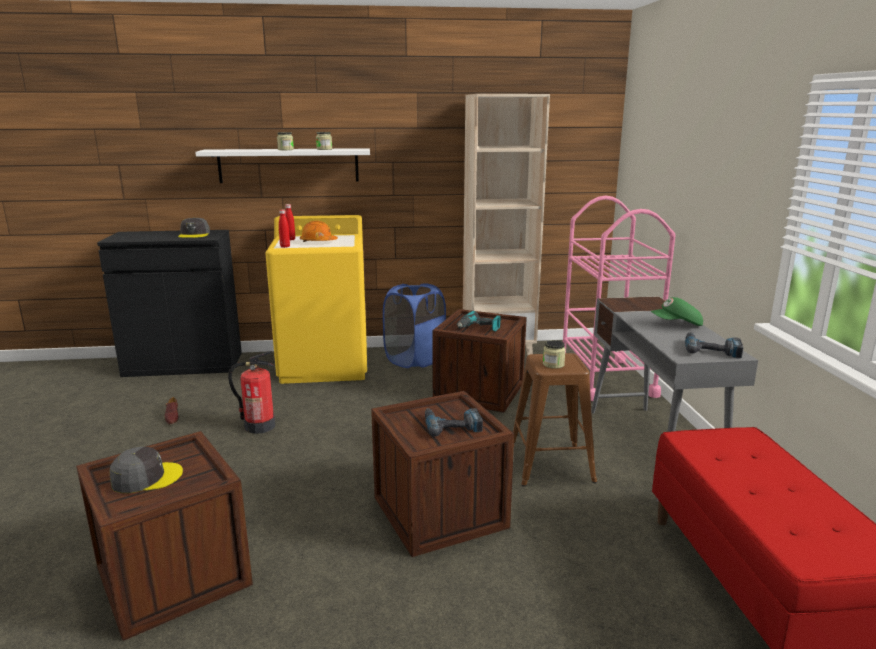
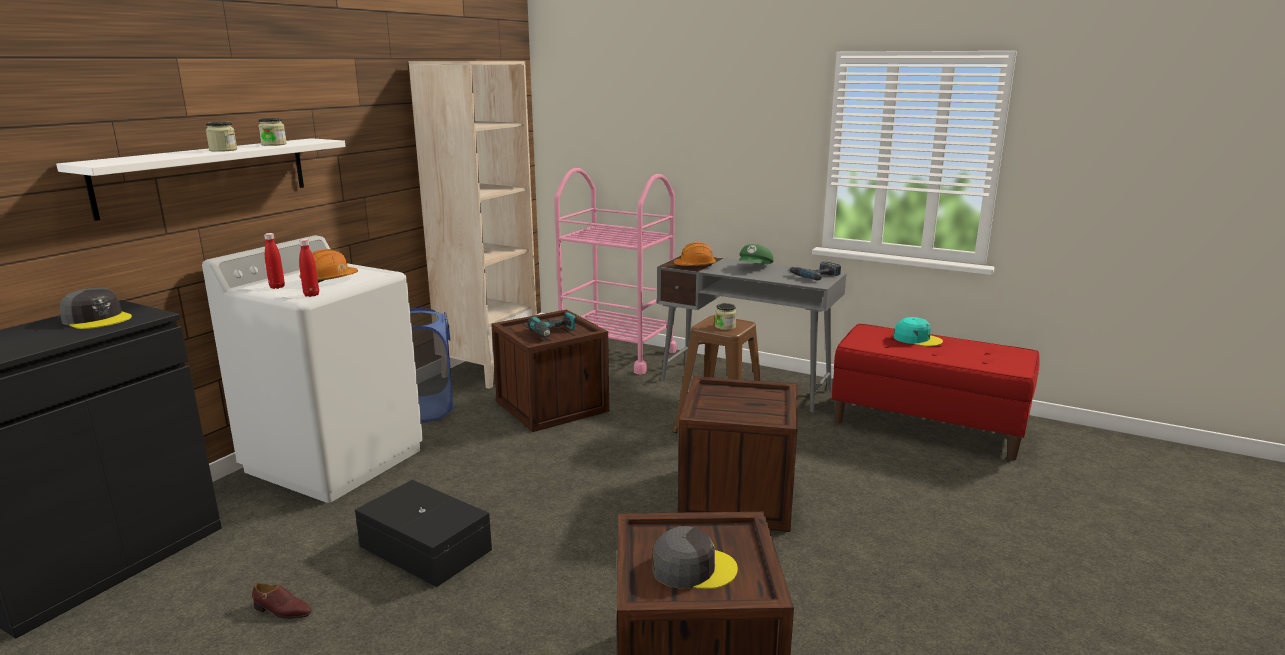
camera: 55 degrees left, 0 degrees up
(146, 477) = (692, 568): grey cap -> grey cap turned 75 degrees clockwise
(259, 426) = (426, 547): fire extinguisher -> black storage box
(325, 365) = (335, 460): yellow washing machine -> white washing machine
(452, 425) = (750, 400): power drill -> none
(627, 307) = (695, 266): none -> orange hard hat
(776, 469) = (917, 339): none -> turquoise cap

